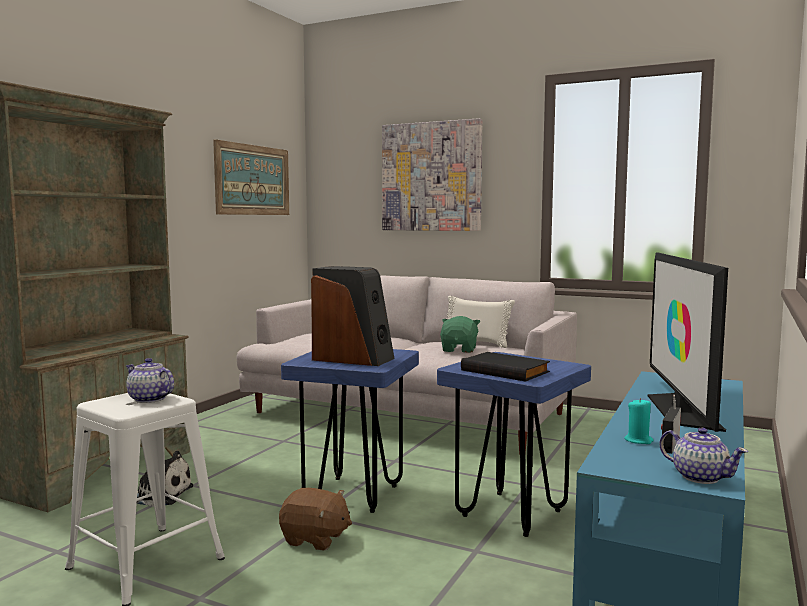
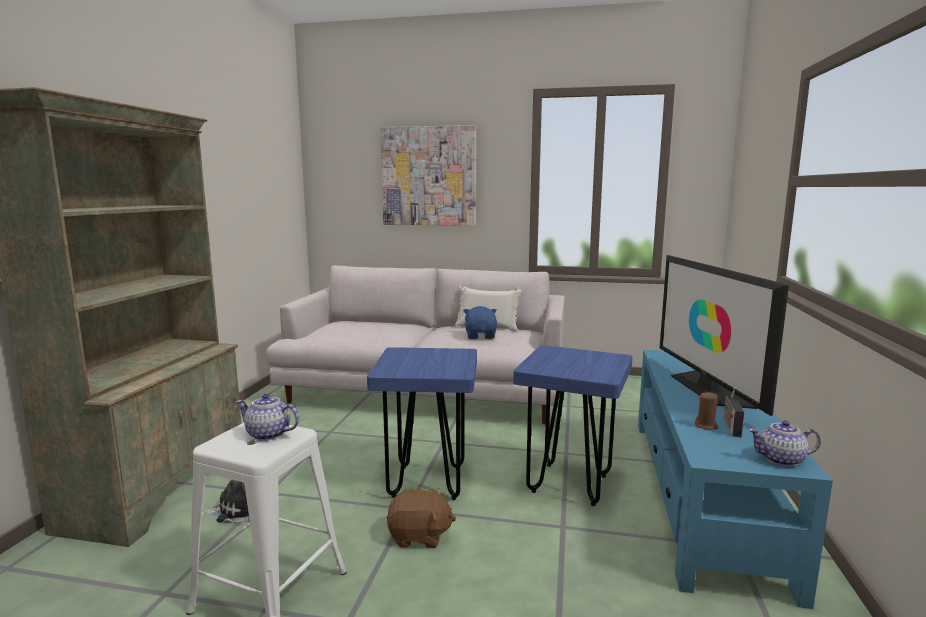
camera: 15 degrees left, 5 degrees up
(253, 180) = (261, 179): picture -> none
(353, 359) = (429, 364): speaker -> none
(459, 350) = (481, 336): green plush toy -> blue plush toy
(506, 371) = (574, 368): black book -> none
(638, 440) = (706, 426): turquoise candle -> brown candle
(699, 477) = (782, 460): teapot -> teapot turned 150 degrees clockwise

